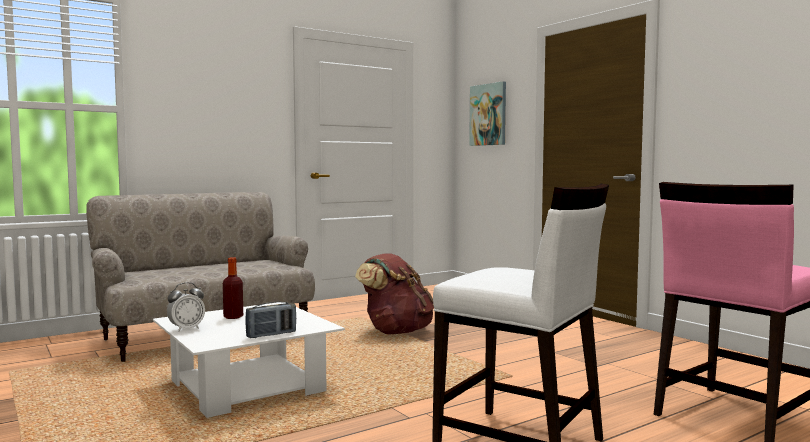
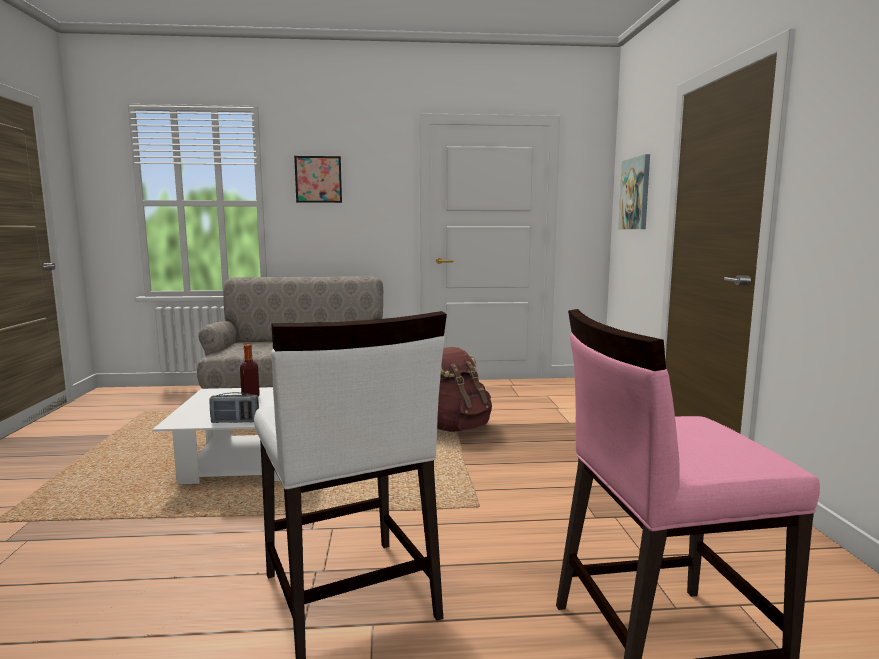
camera: 30 degrees right, 5 degrees up
(186, 329) = (197, 403): alarm clock -> none
(190, 85) = (318, 179): none -> picture

